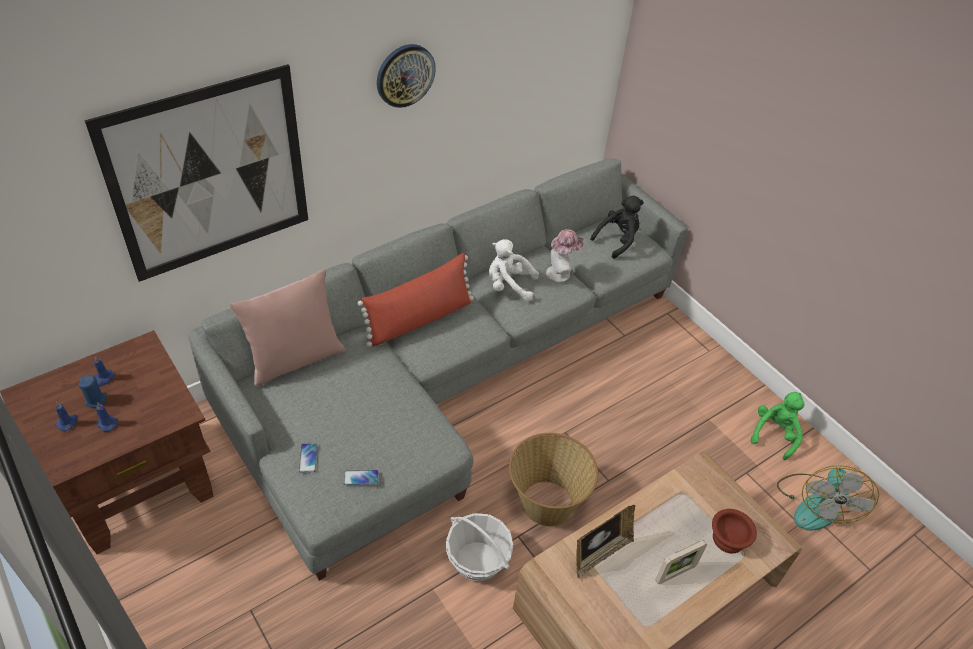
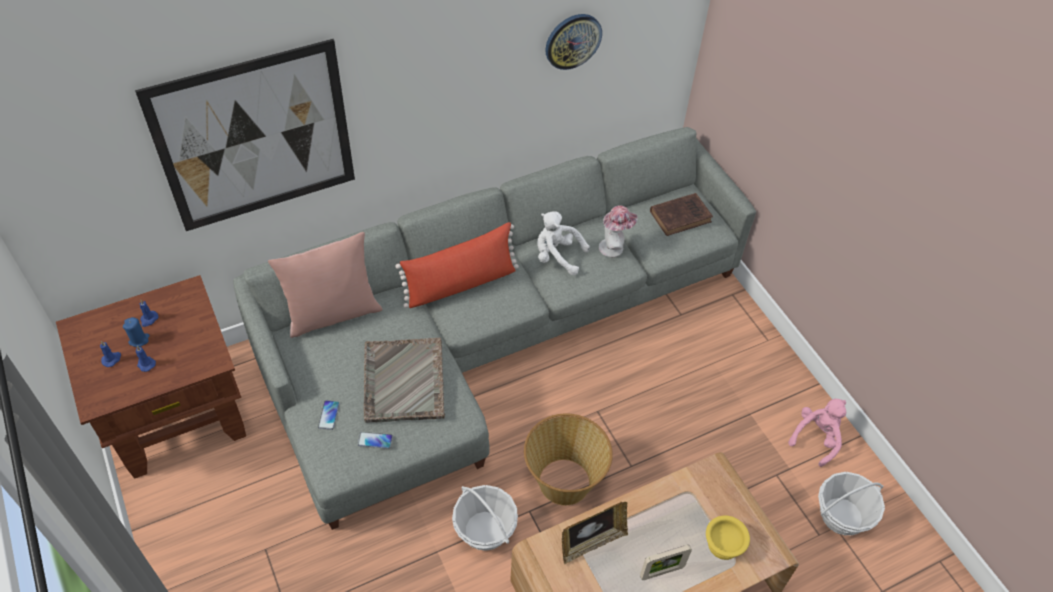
camera: 10 degrees right, 5 degrees up
(380, 417) = (404, 382): none -> grey tray
(405, 75) = (456, 46): wall clock -> wall clock (572, 41)
(617, 240) = (681, 216): black plush toy -> brown book
(728, 540) = (723, 546): brown bowl -> yellow bowl
(774, 434) = (816, 438): green plush toy -> pink plush toy
(815, 504) = (841, 516): fan -> basket

